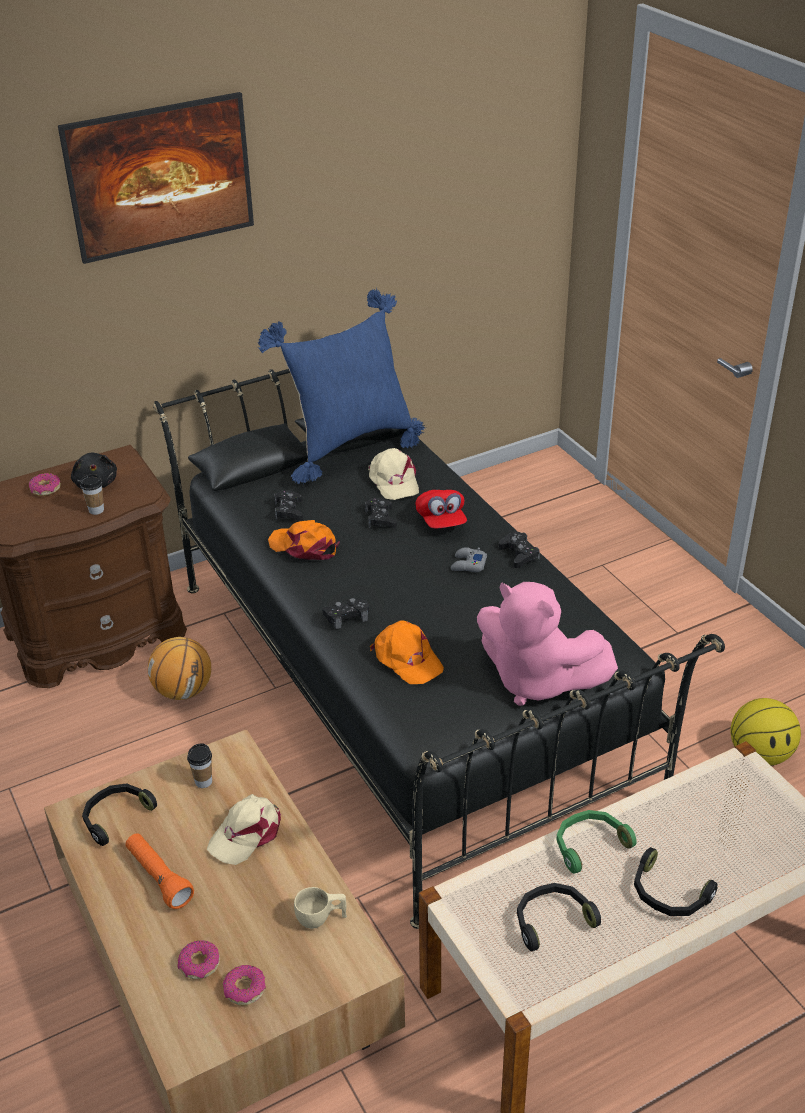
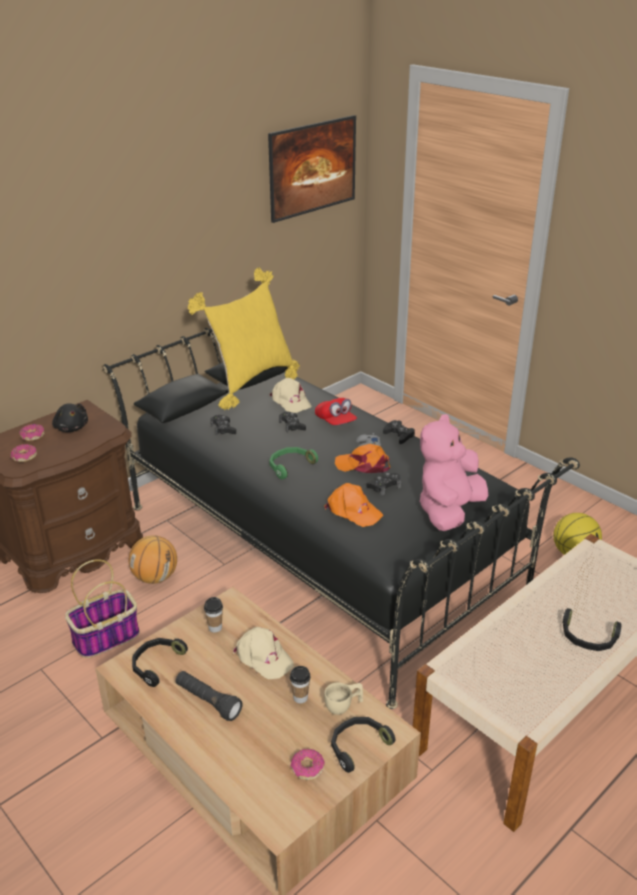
camera: 15 degrees left, 5 degrees down
(96, 510) = (79, 445): cup -> cup (300, 697)
(97, 762) = (105, 638): none -> basket
(159, 878) = (208, 701): orange flashlight -> black flashlight
(165, 210) = (106, 217): picture -> picture (313, 189)
(199, 964) = (265, 757): donut -> donut (24, 457)
(247, 833) = (263, 657): beige cap -> beige cap turned 75 degrees counterclockwise
(304, 546) = (245, 450): orange cap -> orange cap (363, 465)
(347, 454) = (249, 389): blue pillow -> yellow pillow
(347, 616) = (297, 490): black game controller -> black game controller (384, 486)
(536, 680) = (449, 511): pink plush toy -> pink plush toy turned 105 degrees clockwise
(552, 920) = (519, 670): black headphones -> black headphones (358, 746)
(589, 844) = (520, 616): green headphones -> green headphones (290, 466)

